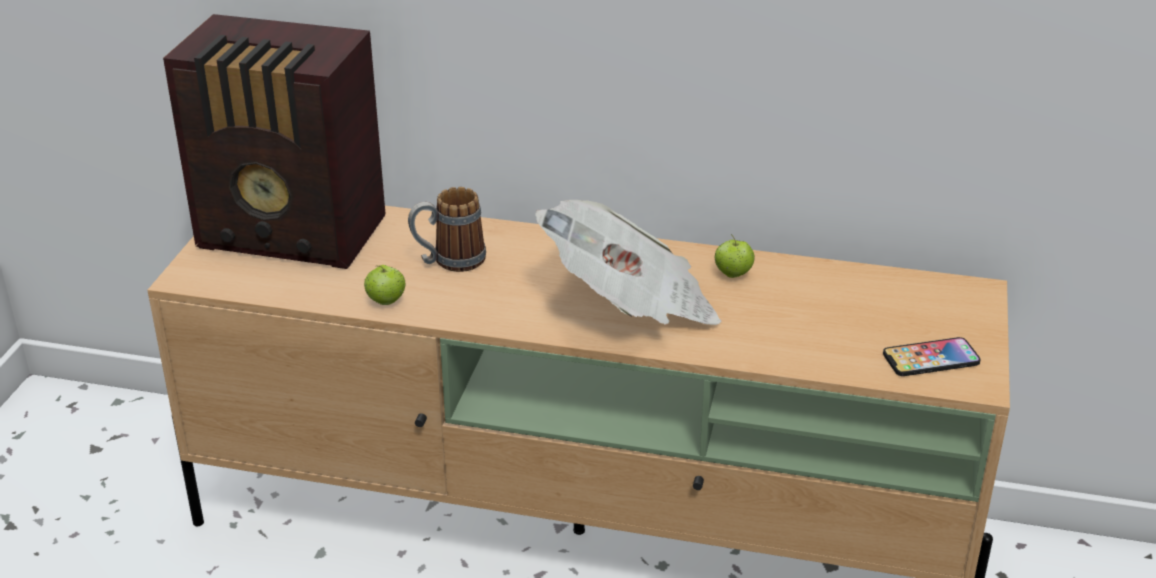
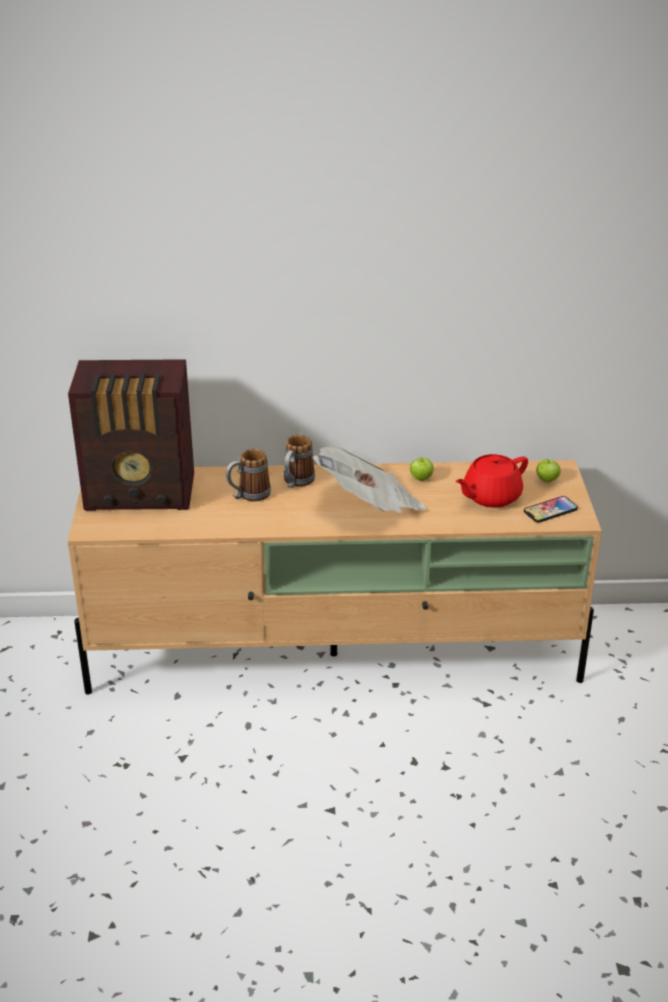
camera: 15 degrees left, 0 degrees up
(386, 301) = (223, 525): apple -> apple (547, 480)
(532, 252) = (296, 482): none -> mug
(836, 320) = (490, 497): none -> red teapot

